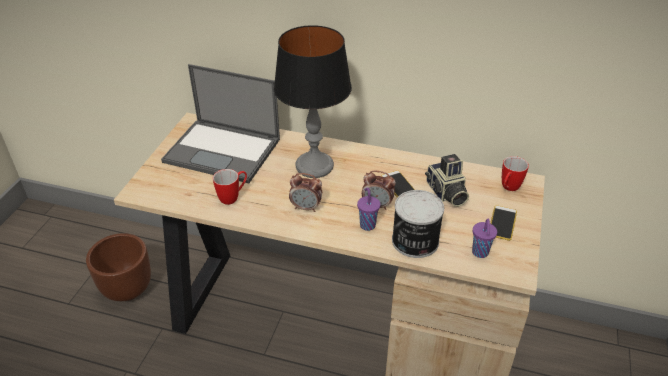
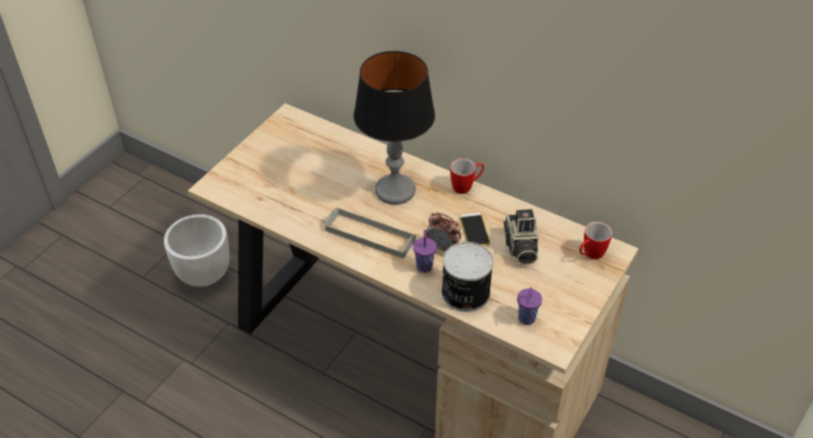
camera: 15 degrees right, 5 degrees up
(128, 288) = (204, 273): brown planter -> white planter
(224, 150) = (309, 155): laptop -> none
(233, 197) = (302, 210): mug -> mug (466, 187)
(306, 207) = (370, 235): alarm clock -> grey tray
(502, 223) = (564, 292): phone -> none

